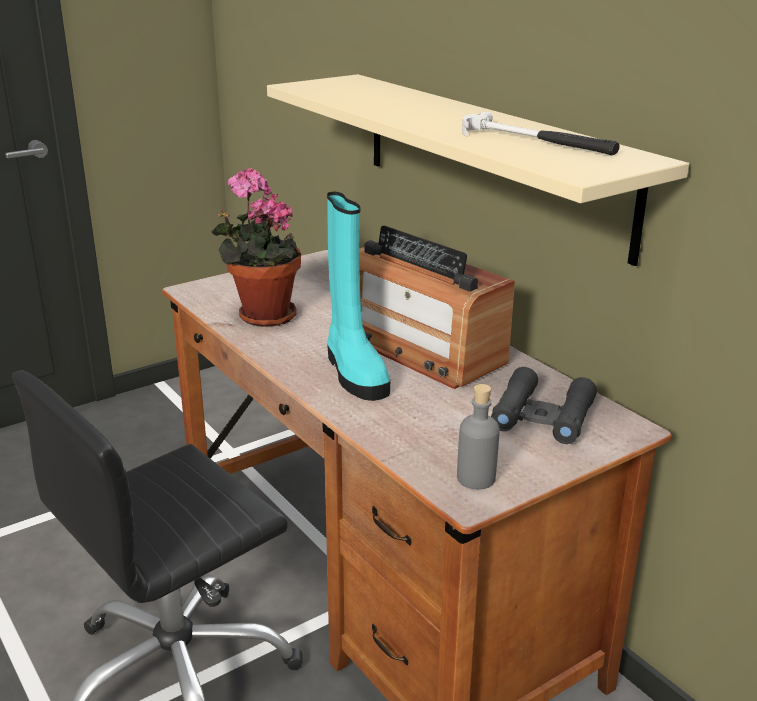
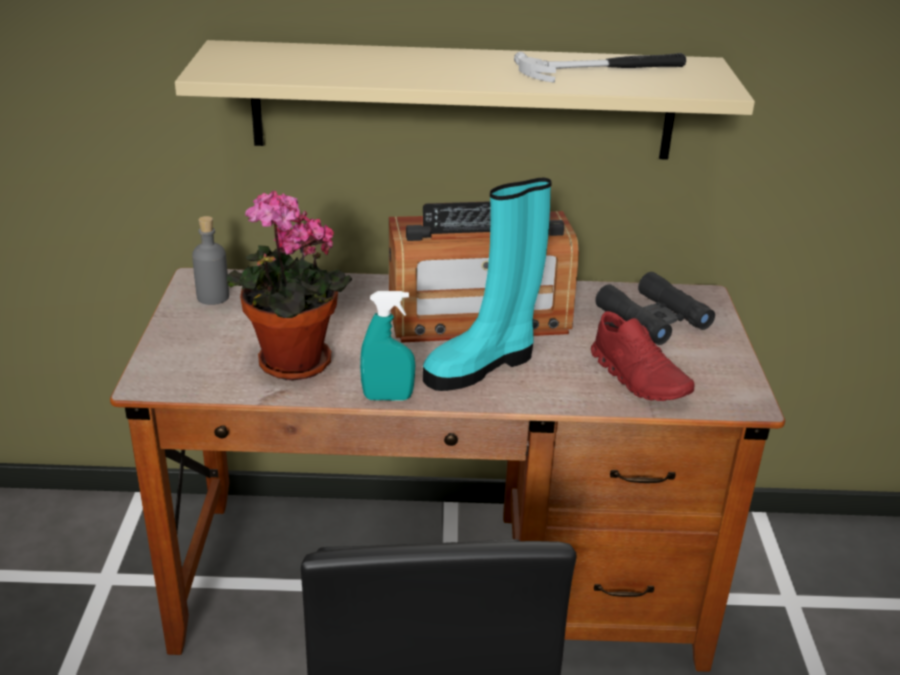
camera: 55 degrees left, 5 degrees up
(266, 356) = (387, 397): none -> turquoise spray bottle
(354, 372) = (482, 366): turquoise boot -> turquoise boot turned 135 degrees clockwise
(431, 437) = (639, 378): none -> red shoe
(476, 478) = (720, 386): grey bottle -> grey bottle (213, 297)

